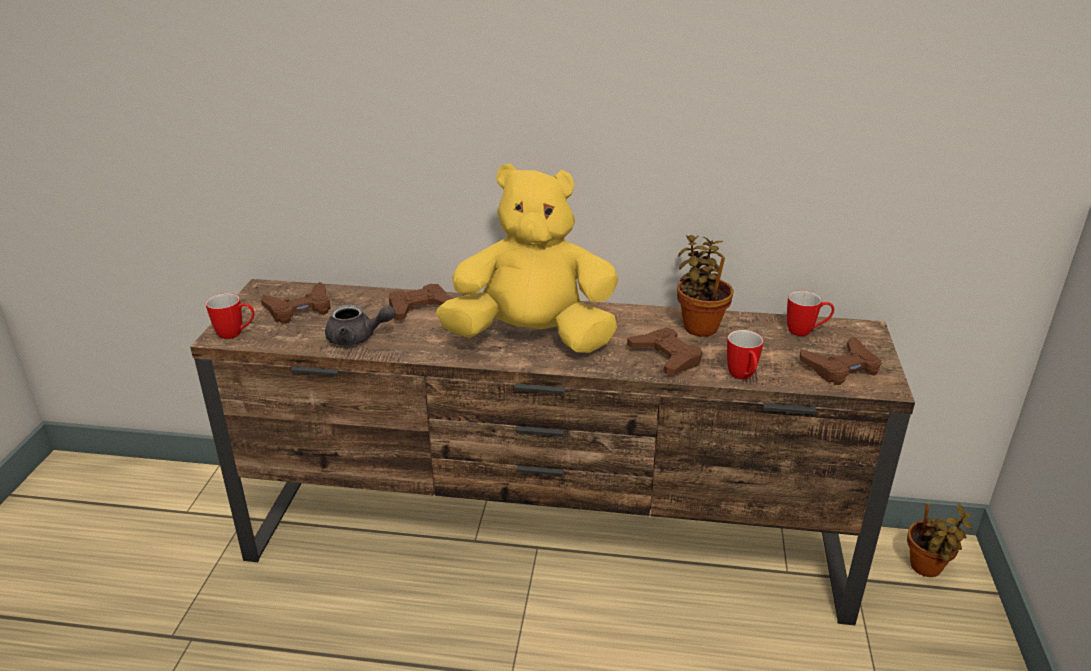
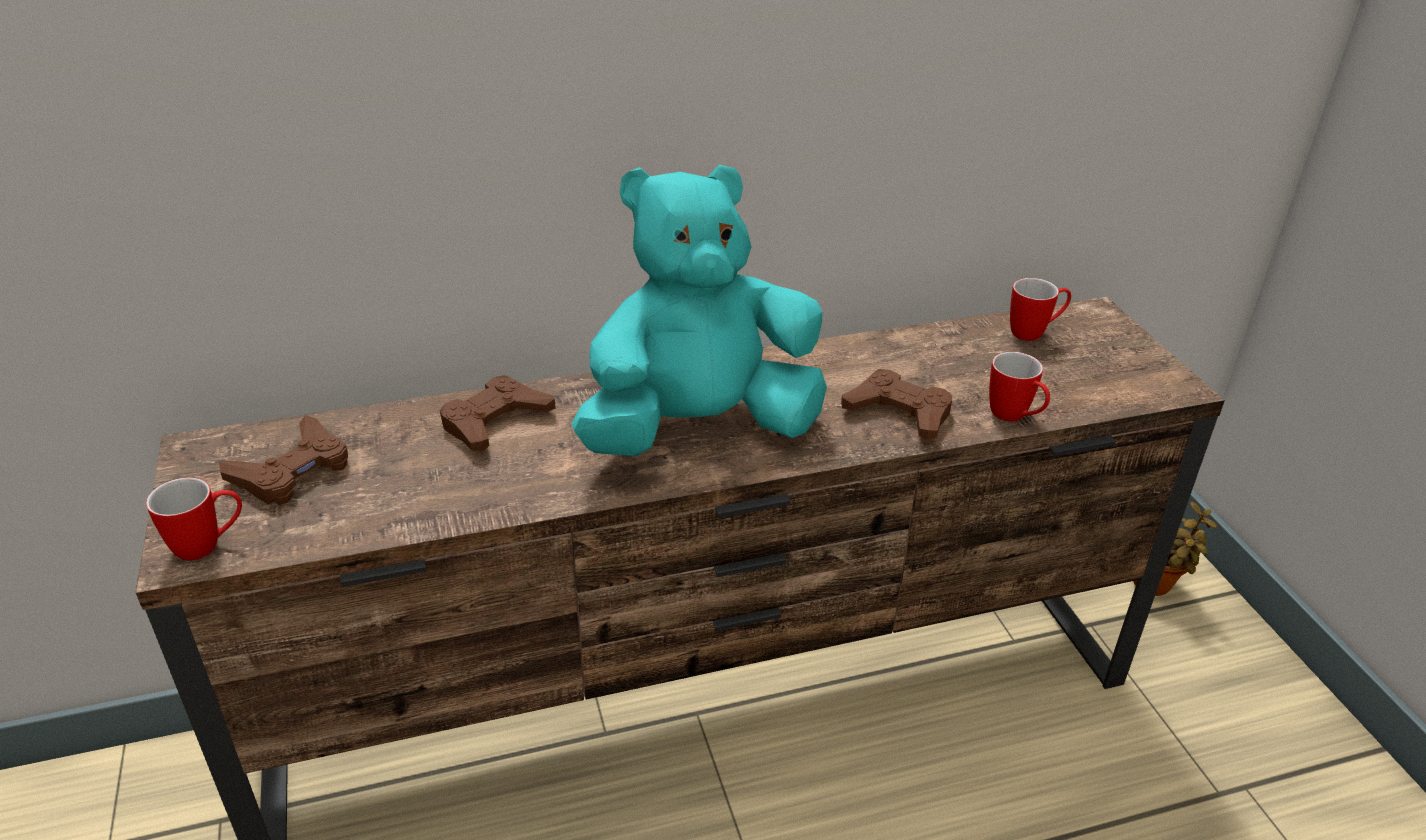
camera: 25 degrees left, 5 degrees up
(357, 338) = (431, 498): grey teapot -> none
(532, 338) = (700, 428): yellow plush toy -> turquoise plush toy
(700, 325) = (904, 354): potted plant -> none
(841, 367) = (1112, 373): brown game controller -> none

